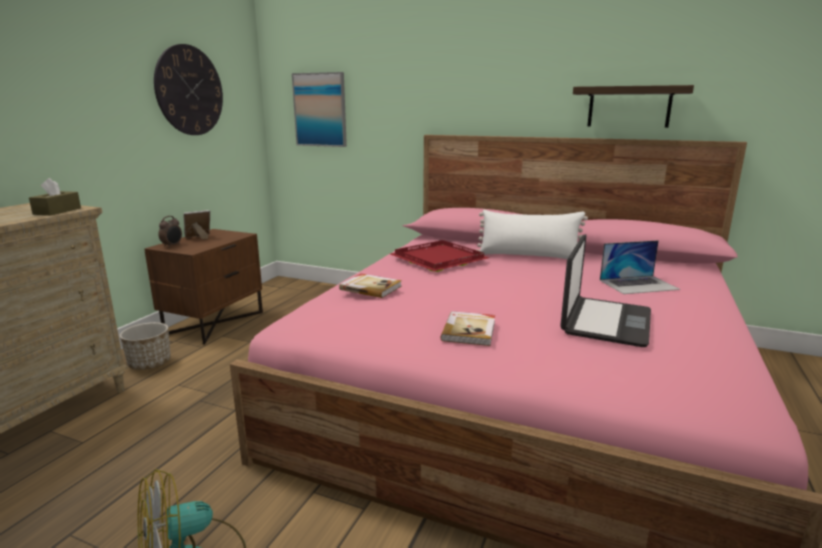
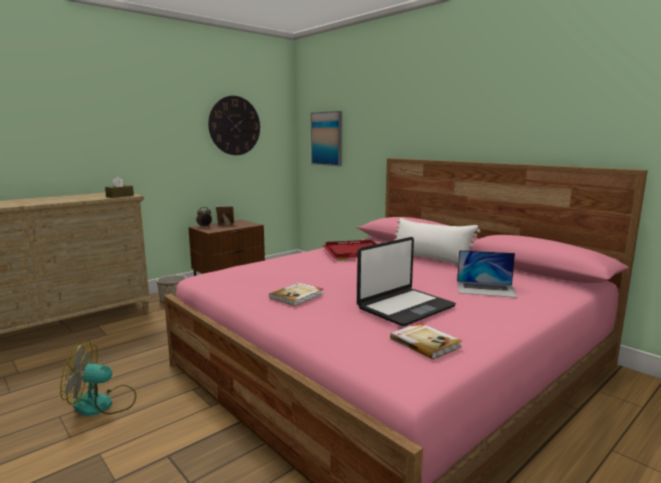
camera: 25 degrees right, 5 degrees down
(370, 287) = (273, 262): book -> book (425, 342)
(629, 107) = (543, 136): shelf -> none

